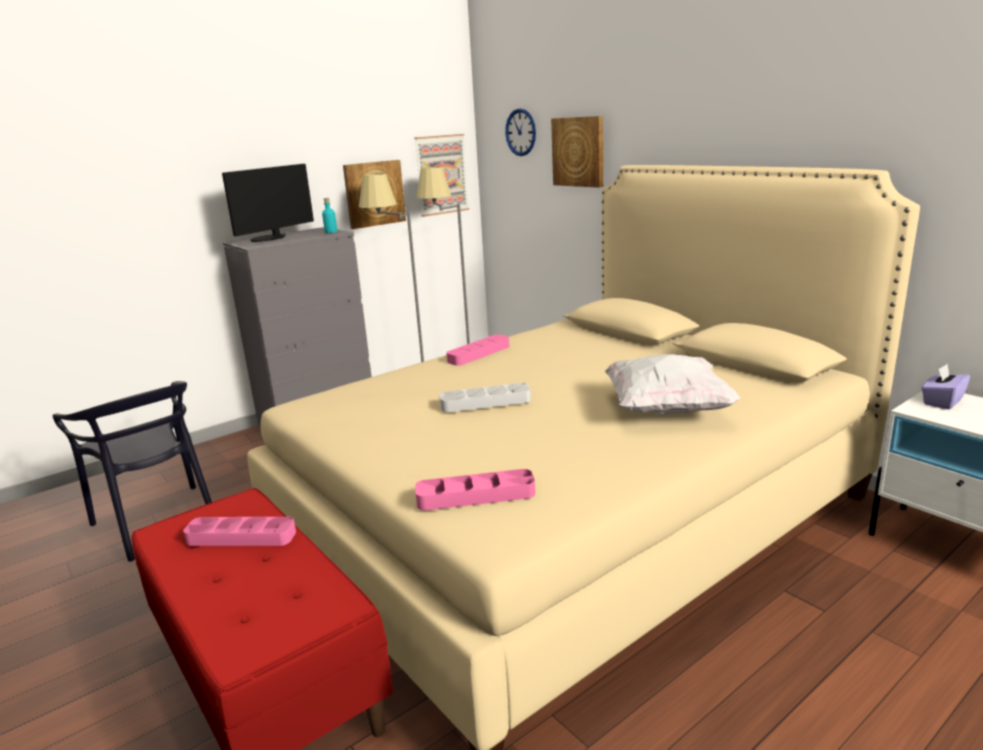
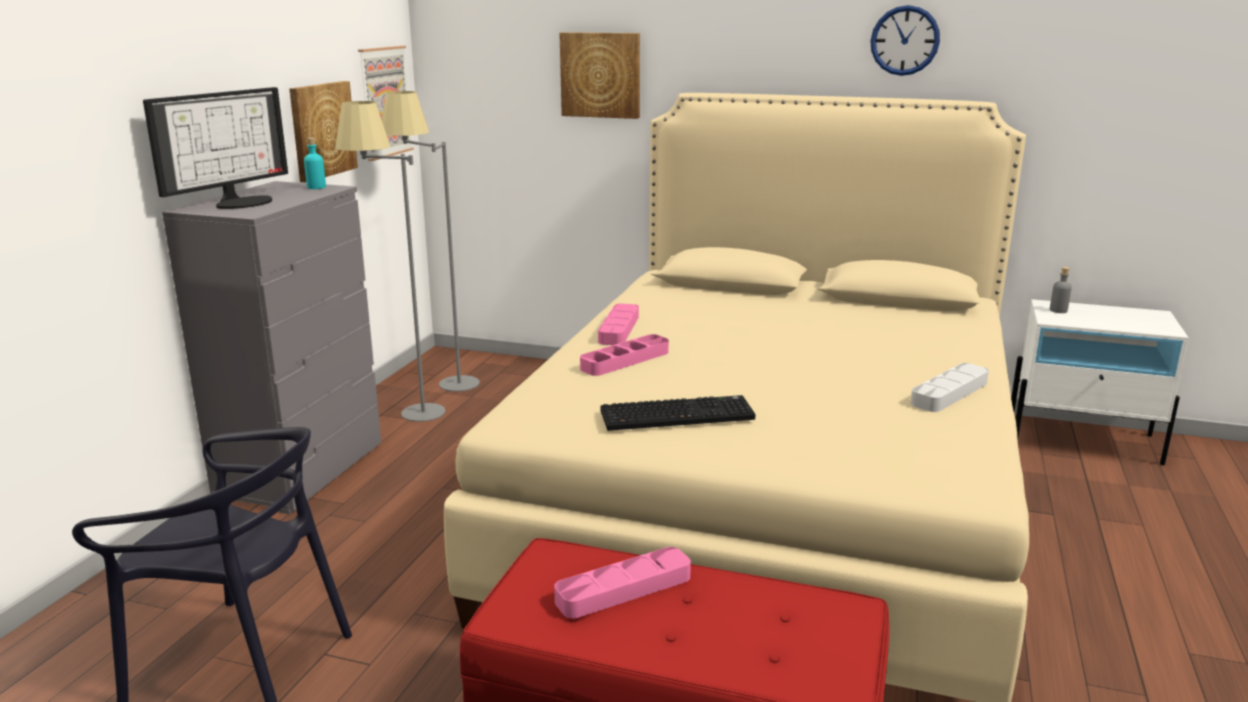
camera: 35 degrees left, 0 degrees up
(270, 238) = (241, 202): monitor -> monitor turned 150 degrees counterclockwise
(394, 422) = (678, 414): none -> keyboard
(475, 496) = (891, 460): pink tray -> pink tray (625, 360)
(485, 402) = (734, 376): grey tray -> grey tray (949, 393)
(521, 132) = (501, 47): wall clock -> wall clock (904, 40)
(666, 409) = (902, 351): white pillow -> none
(942, 401) = (1058, 310): purple tissue box -> grey bottle

